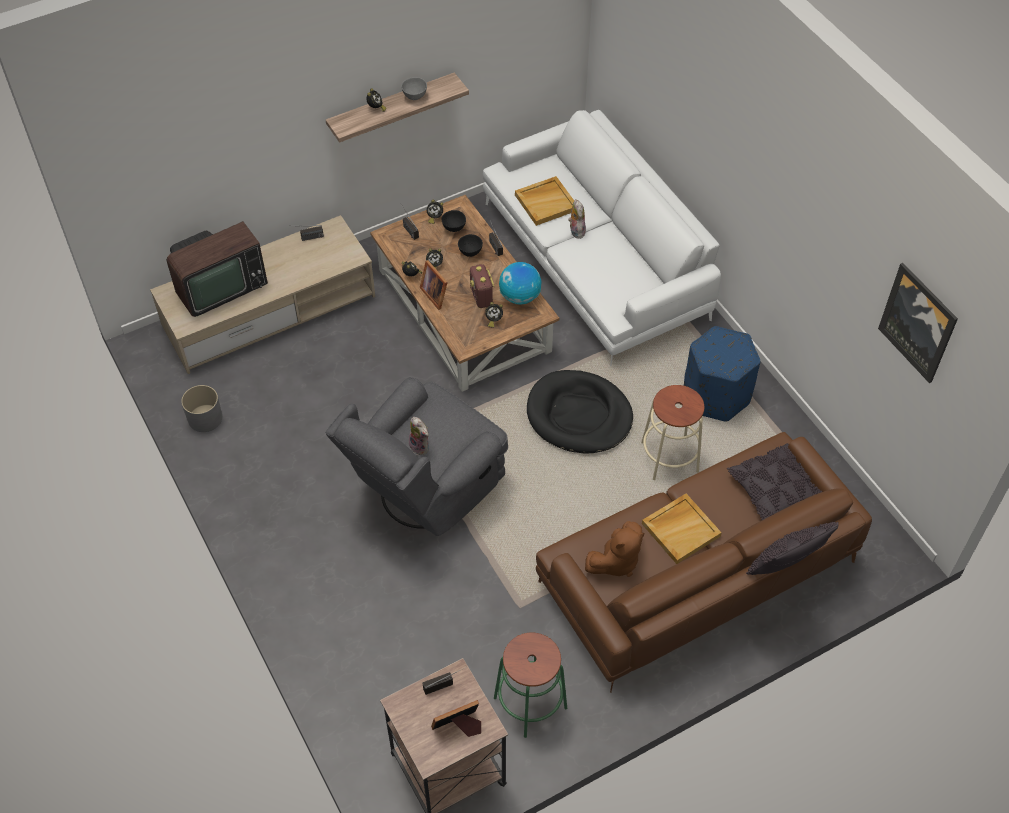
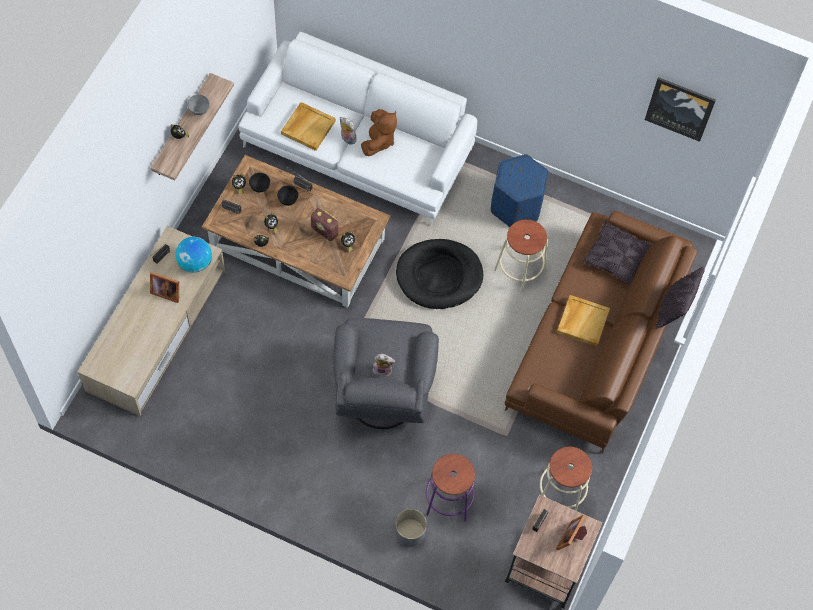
camera: 40 degrees left, 10 degrees up
(205, 418) = (184, 441): grey planter -> grey planter (409, 532)
(219, 286) = (128, 338): television -> none
(405, 631) = (449, 499): none -> purple stool
(435, 294) = (291, 248): picture frame -> picture frame (165, 291)
(519, 297) = (351, 215): globe -> globe (195, 263)
(530, 703) = (561, 492): green stool -> beige stool
(616, 561) = (560, 368): brown plush toy -> brown plush toy (378, 141)

